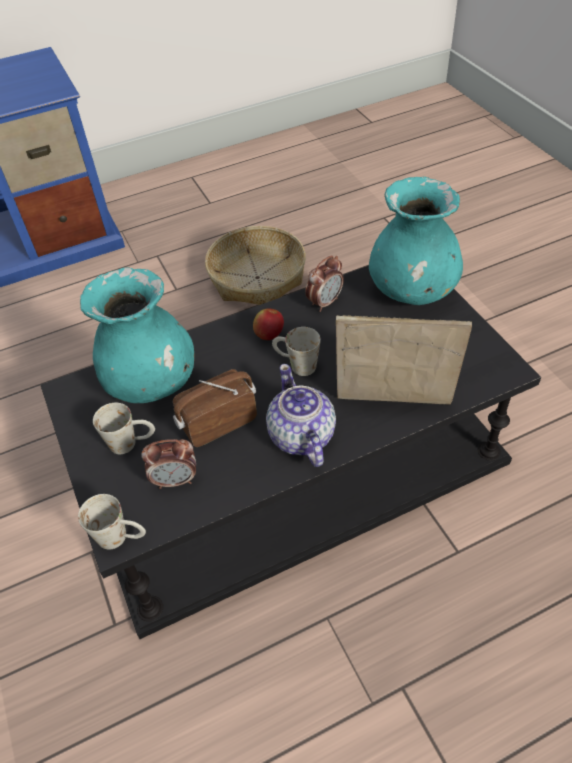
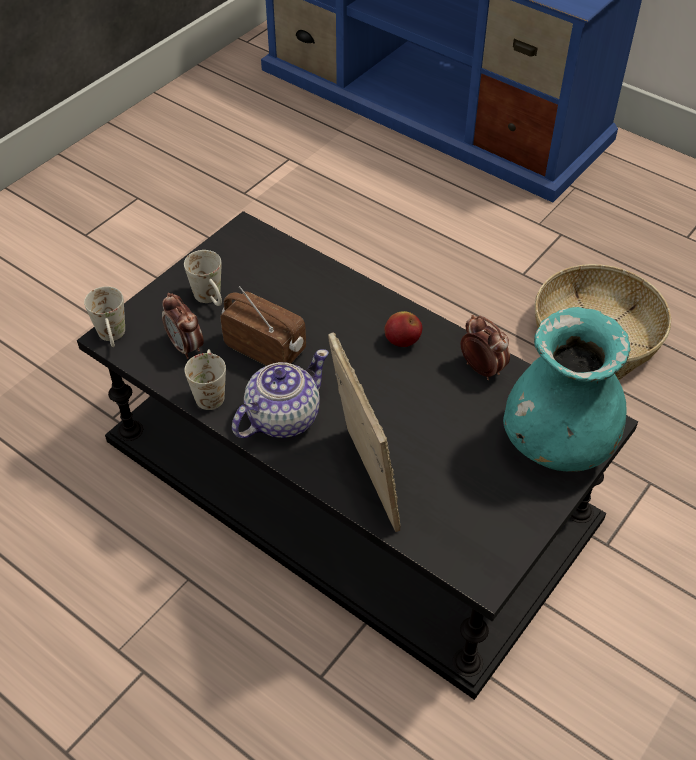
camera: 60 degrees right, 0 degrees up
(152, 382) = (287, 281): turquoise vase -> none
(296, 365) = (373, 379): white mug -> white mug (210, 391)
(325, 302) = (481, 369): alarm clock -> alarm clock turned 150 degrees counterclockwise

